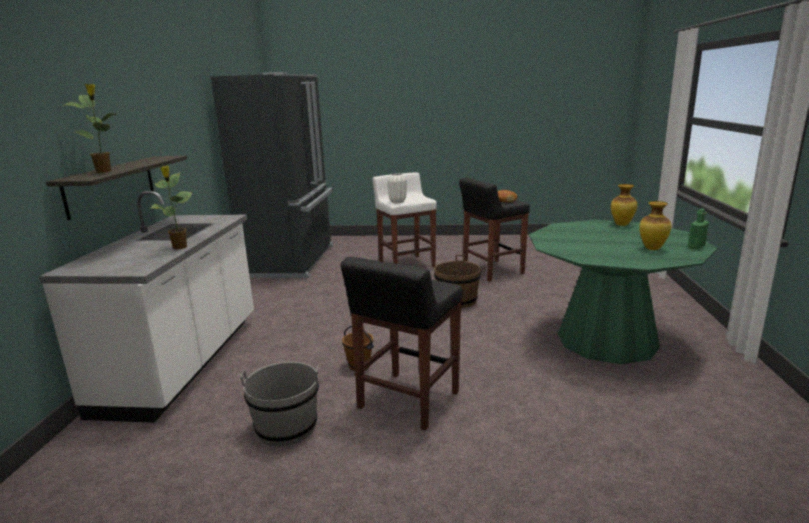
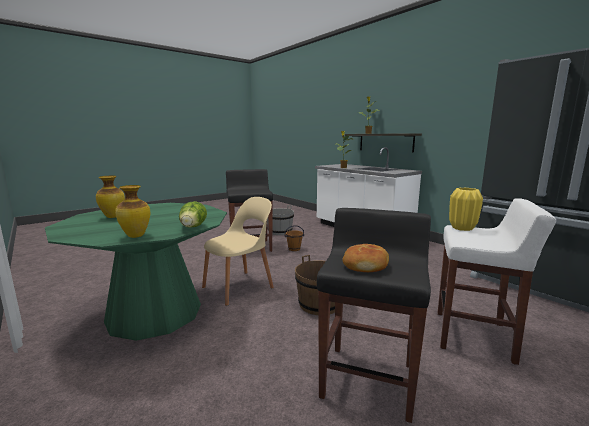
camera: 135 degrees right, 5 degrees down
(397, 202) = (462, 228): white vase -> yellow vase
(504, 337) = (239, 287): none -> beige chair
(575, 224) = (192, 227): none -> lettuce
(696, 247) = (67, 224): green bottle -> none

